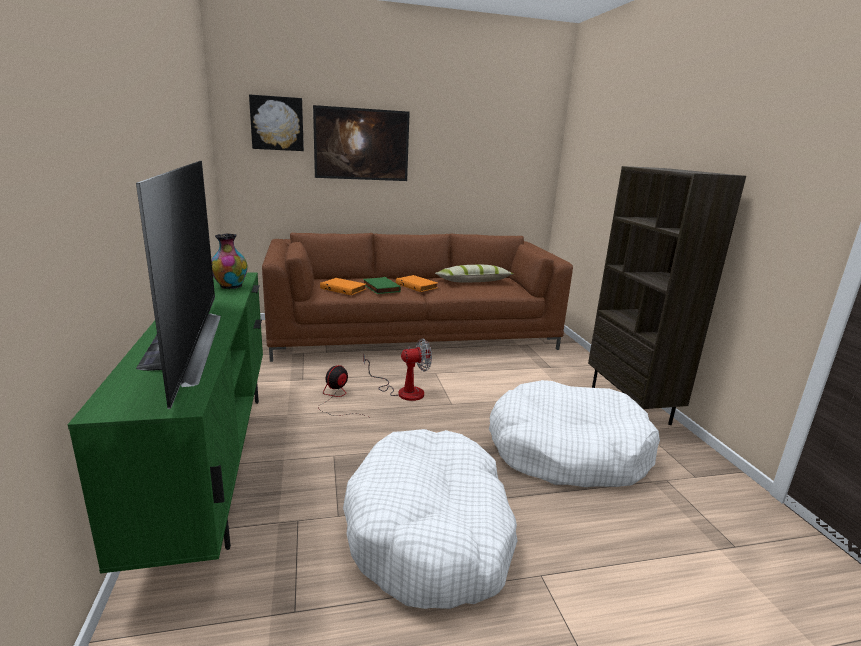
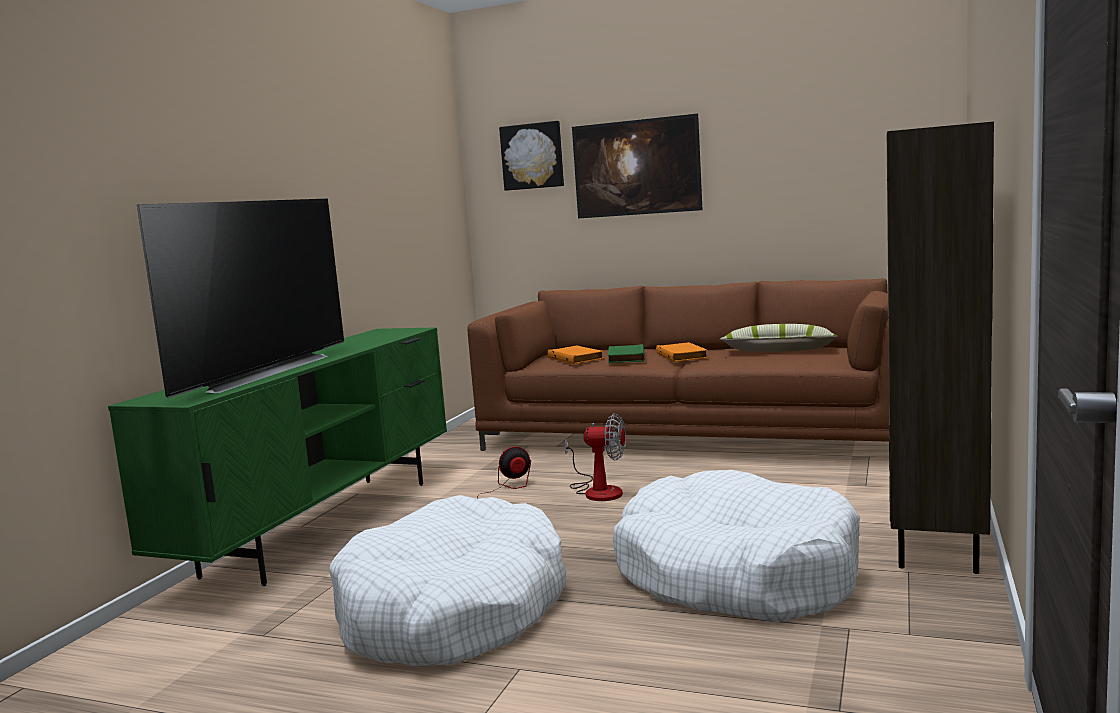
camera: 35 degrees right, 10 degrees down
(230, 286) = (384, 337): vase -> none

